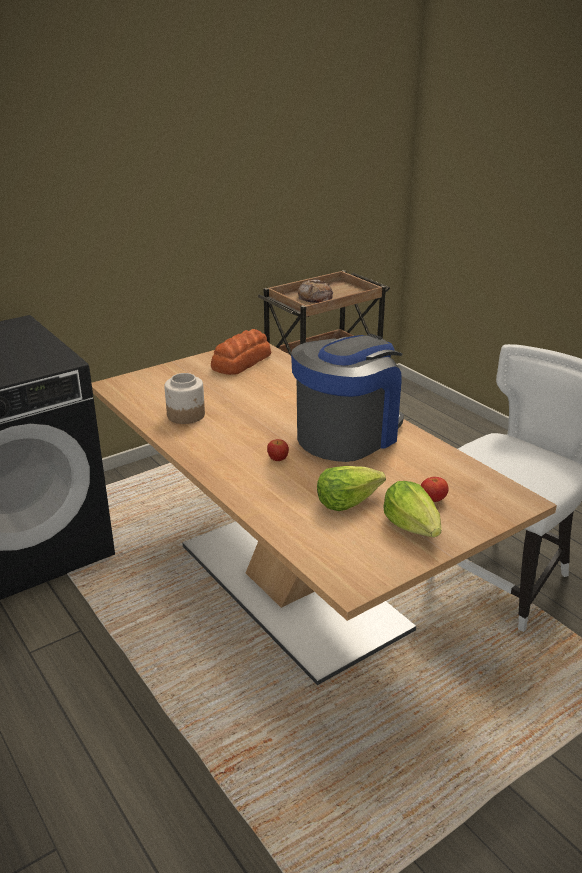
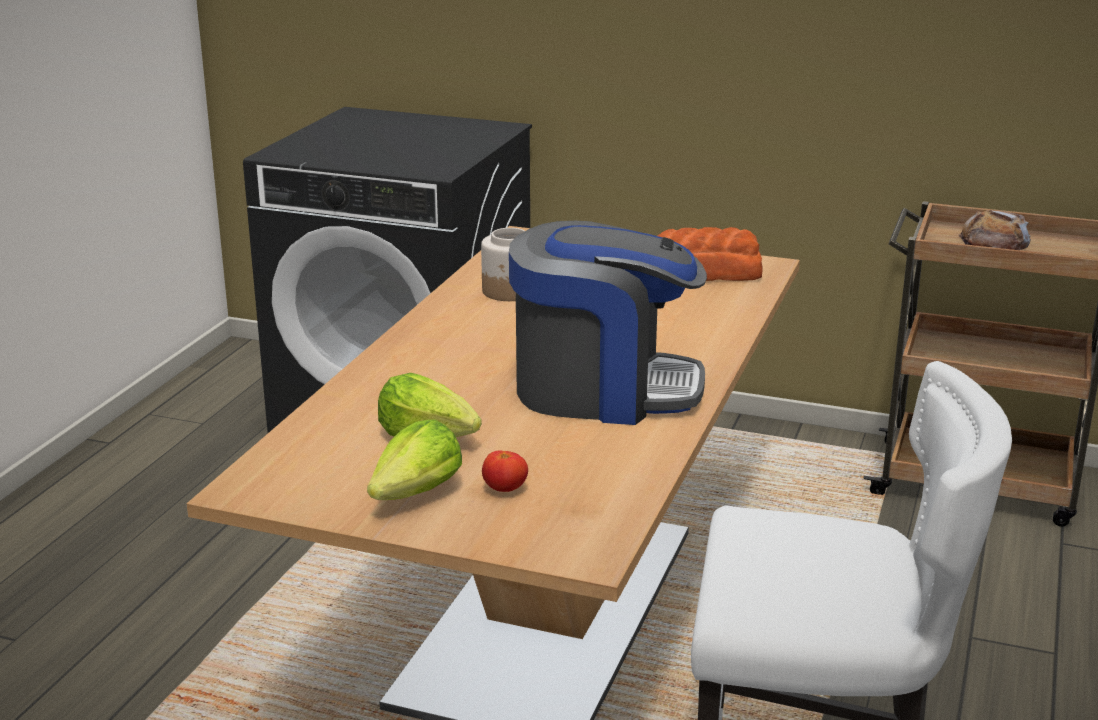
camera: 55 degrees right, 5 degrees down
(277, 459) = (476, 369): apple -> none

